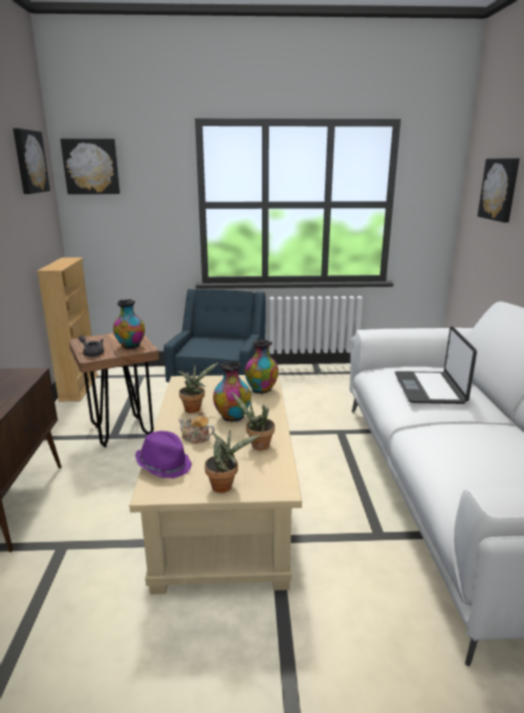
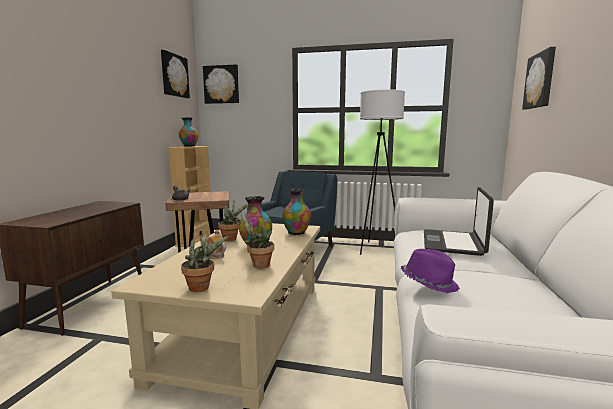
camera: 15 degrees right, 10 degrees down
(130, 346) = (211, 197): vase -> vase (189, 146)
(164, 465) = (169, 269): purple hat -> purple hat (429, 283)
(314, 378) = (376, 249): none -> white floor lamp

